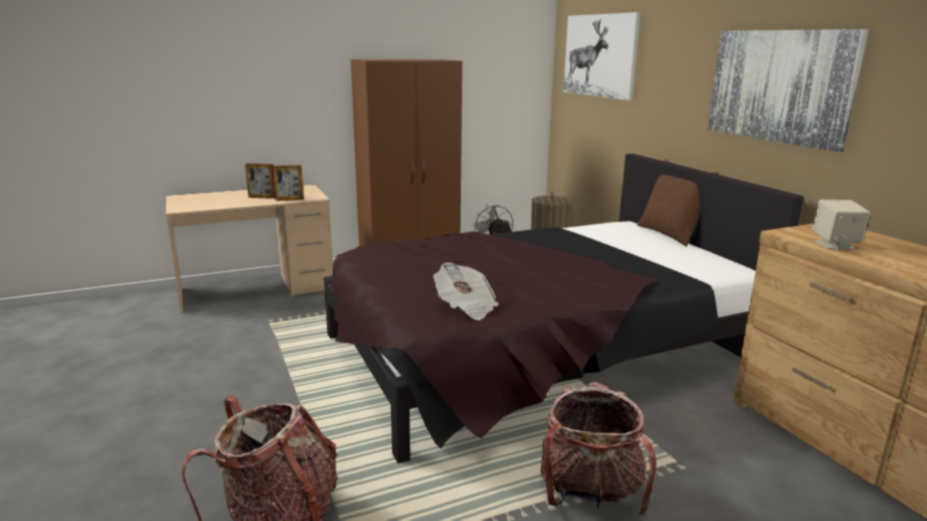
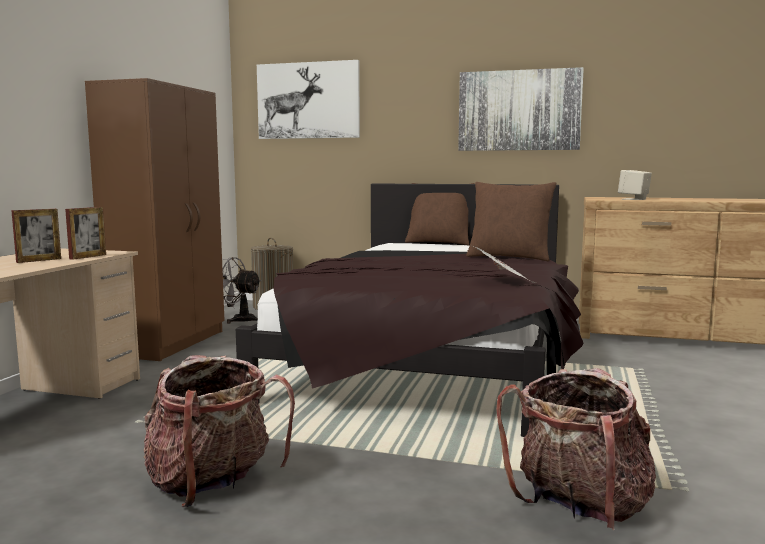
camera: 50 degrees left, 10 degrees down
(589, 494) = (648, 397): backpack -> backpack (213, 484)
(618, 279) = (509, 257): none -> brown pillow

